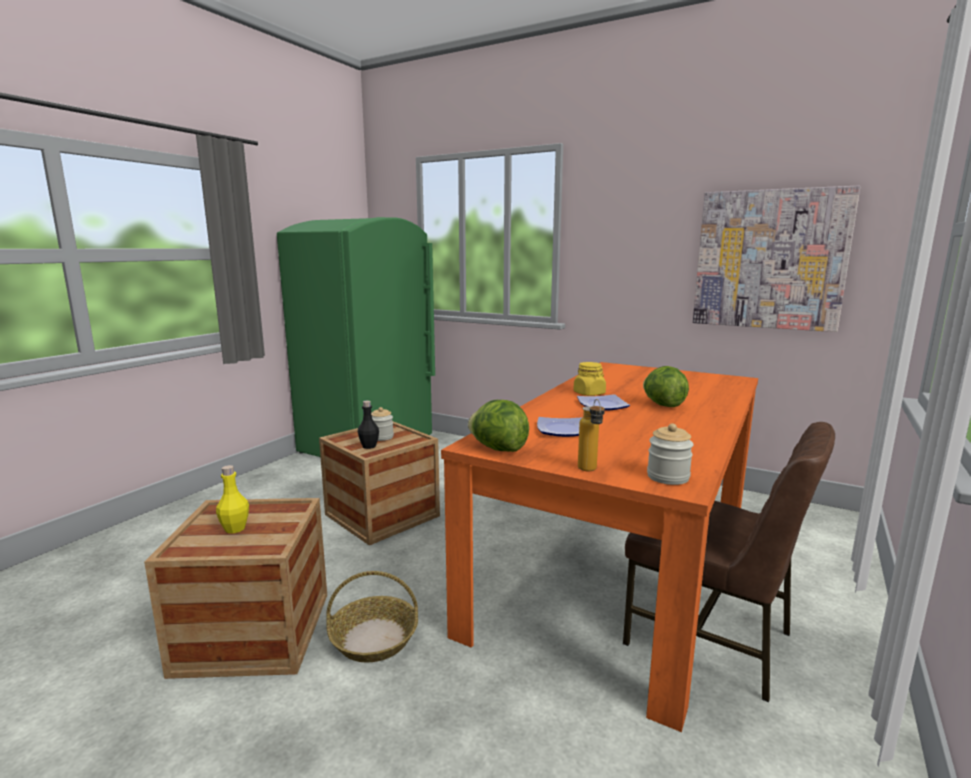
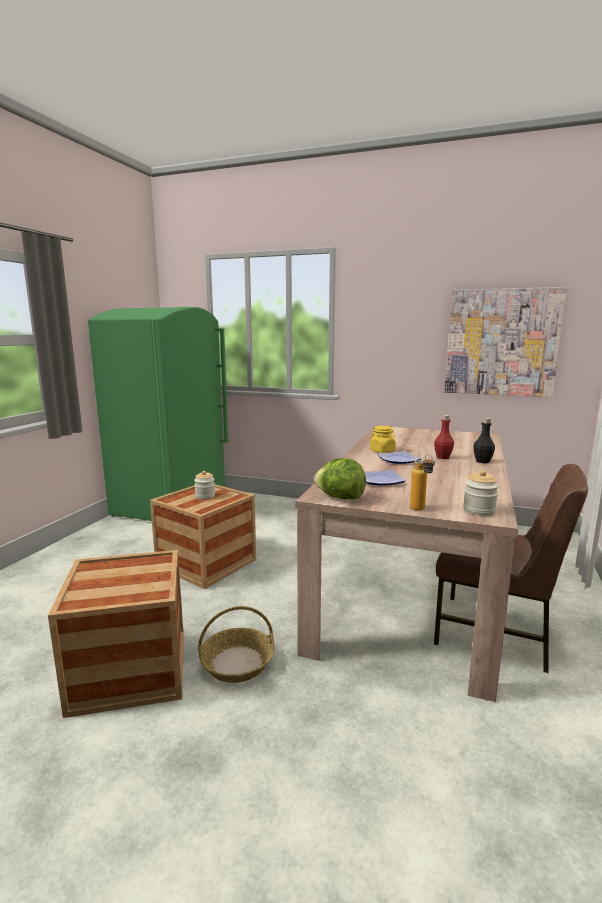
camera: 10 degrees left, 0 degrees up
(235, 529) = (115, 581): yellow bottle -> none
(369, 446) = (197, 504): black bottle -> black bottle (482, 461)
(623, 560) = (413, 582): orange dining table -> beige dining table
(663, 405) = (443, 457): lettuce -> red bottle

